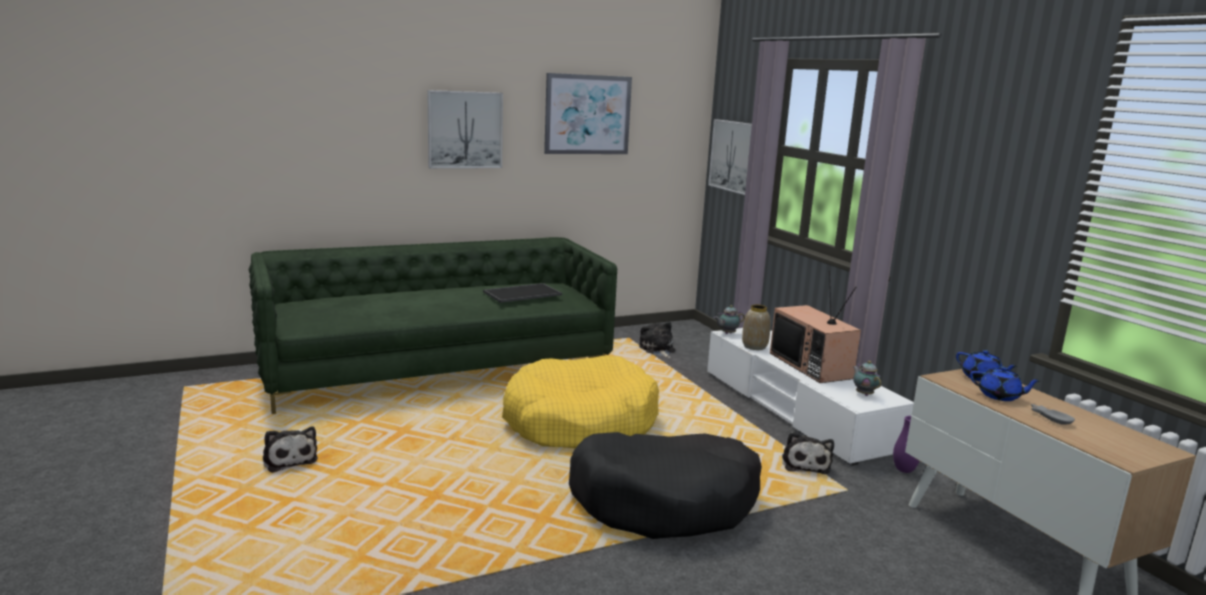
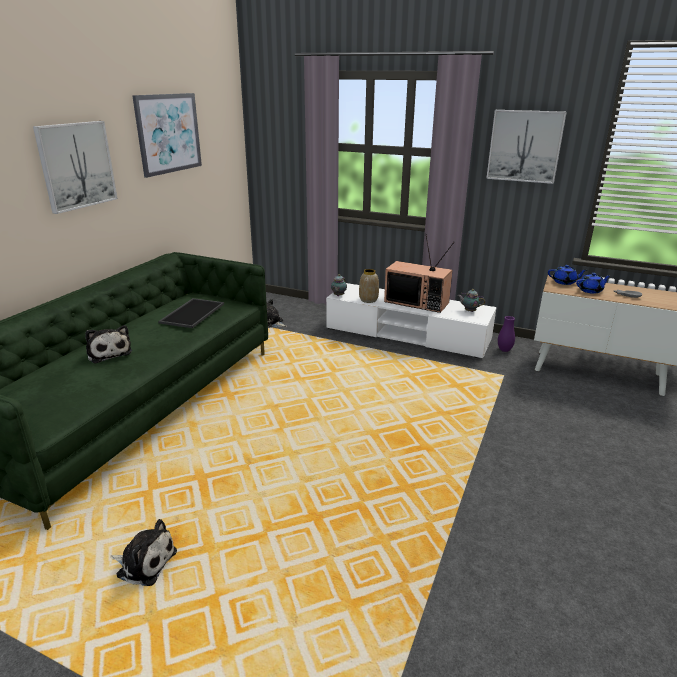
camera: 40 degrees left, 10 degrees up
(579, 422) = (310, 402): yellow dog bed -> none
(664, 501) = (443, 433): black dog bed -> none
(733, 156) = (278, 155): picture -> picture (524, 146)
(805, 464) = (463, 369): plush toy -> plush toy (109, 352)

